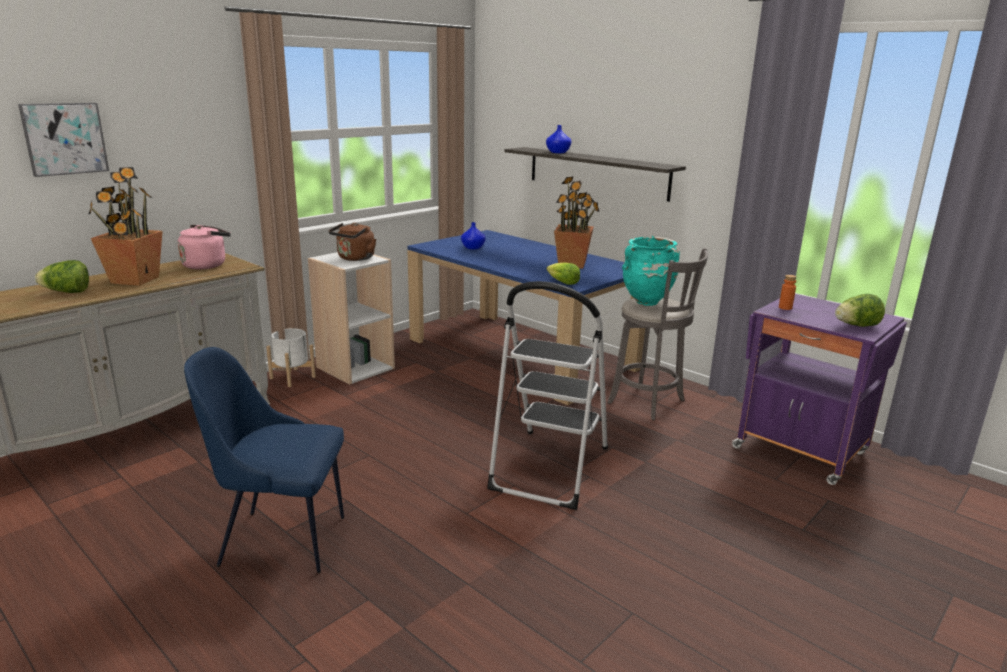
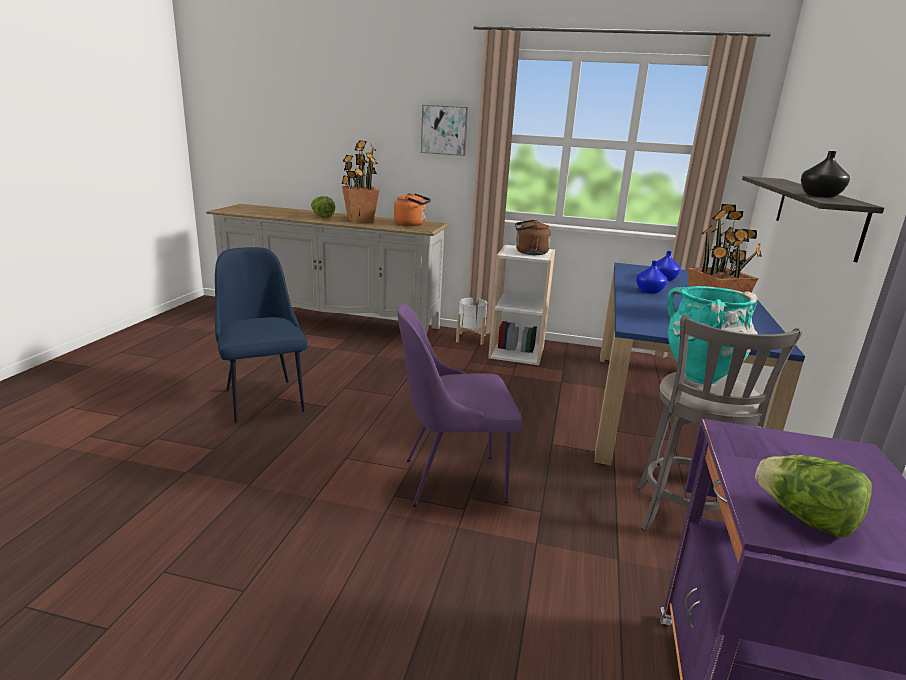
camera: 60 degrees right, 0 degrees up
(64, 138) = (359, 122): picture -> picture (444, 130)
(207, 265) = (412, 224): pink kettle -> orange kettle
(548, 469) = (453, 481): step ladder -> purple chair
(558, 152) = (786, 183): blue vase -> blue vase (650, 291)
(562, 283) = (638, 322): lettuce -> none
(637, 163) = (820, 196): none -> black vase
(785, 307) = (772, 442): orange bottle -> none

